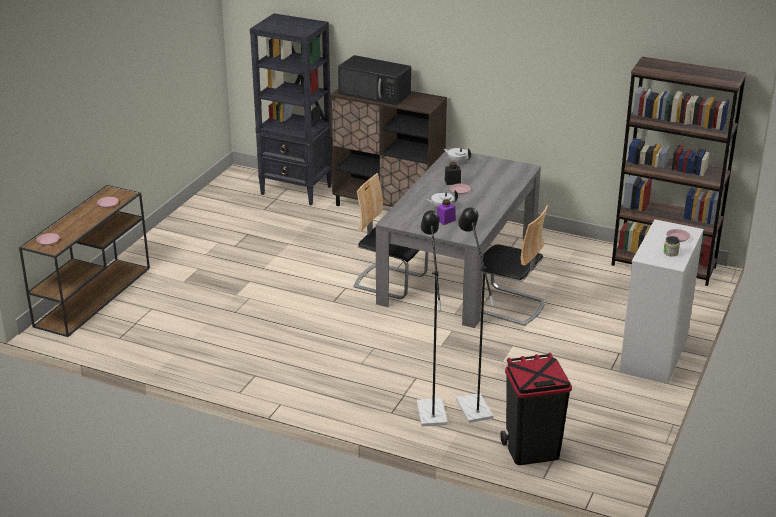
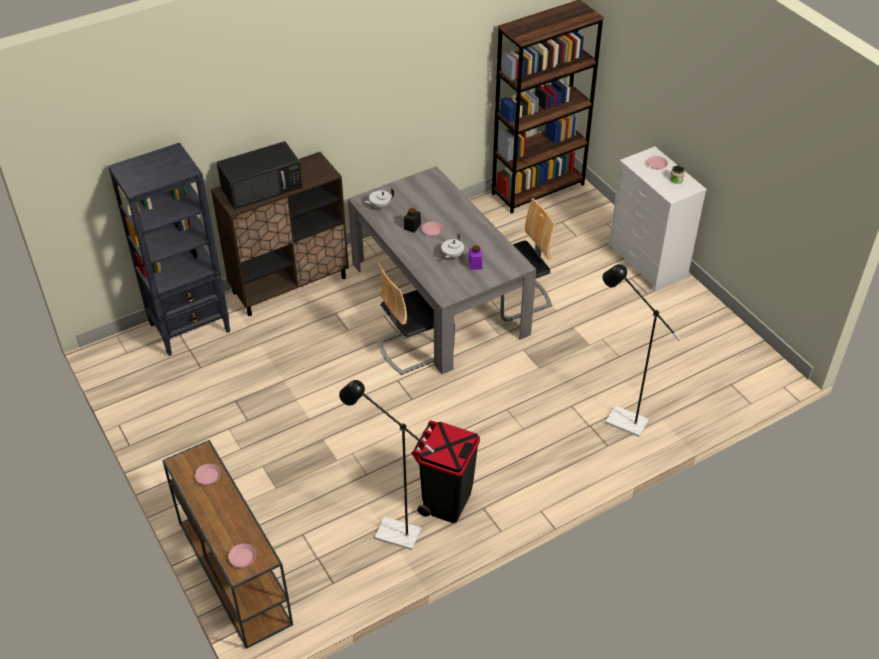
camera: 55 degrees left, 15 degrees up
(471, 404) = (632, 392): black floor lamp -> black floor lamp (389, 532)
(531, 450) = (713, 391): black trash can -> black trash can (446, 501)

